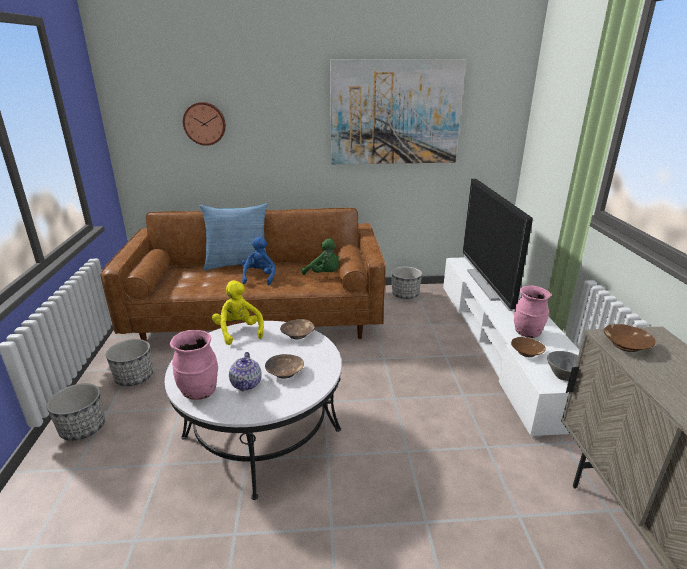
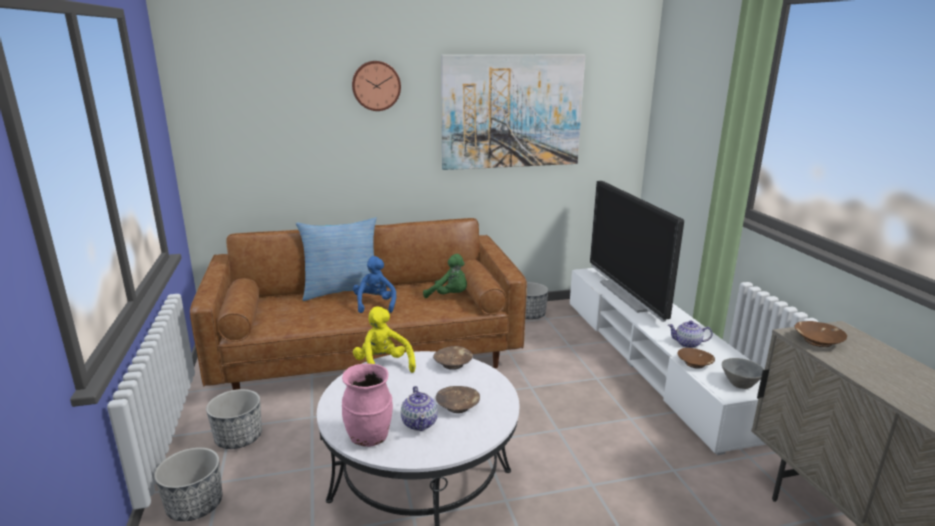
camera: 10 degrees left, 5 degrees down
(204, 123) = (295, 127): wall clock -> wall clock (376, 86)
(527, 333) = (688, 344): pink vase -> teapot

